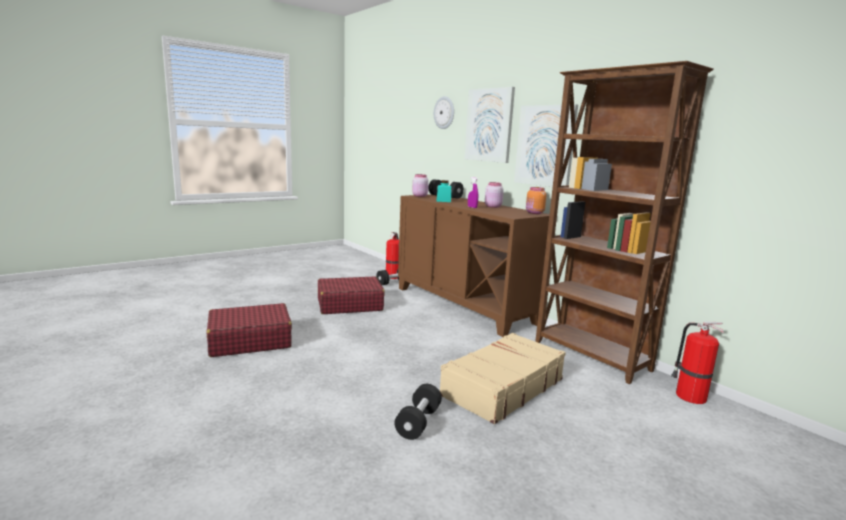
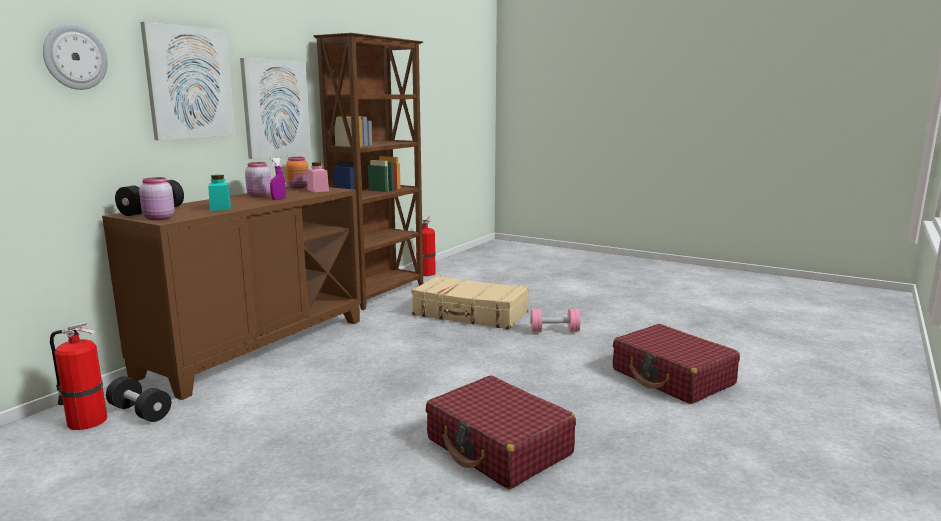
camera: 110 degrees left, 0 degrees up
(349, 305) = (293, 419): red suitcase -> red suitcase (672, 377)
(418, 422) = (554, 331): black dumbbell -> pink dumbbell
(512, 214) = (318, 190): none -> pink jar

